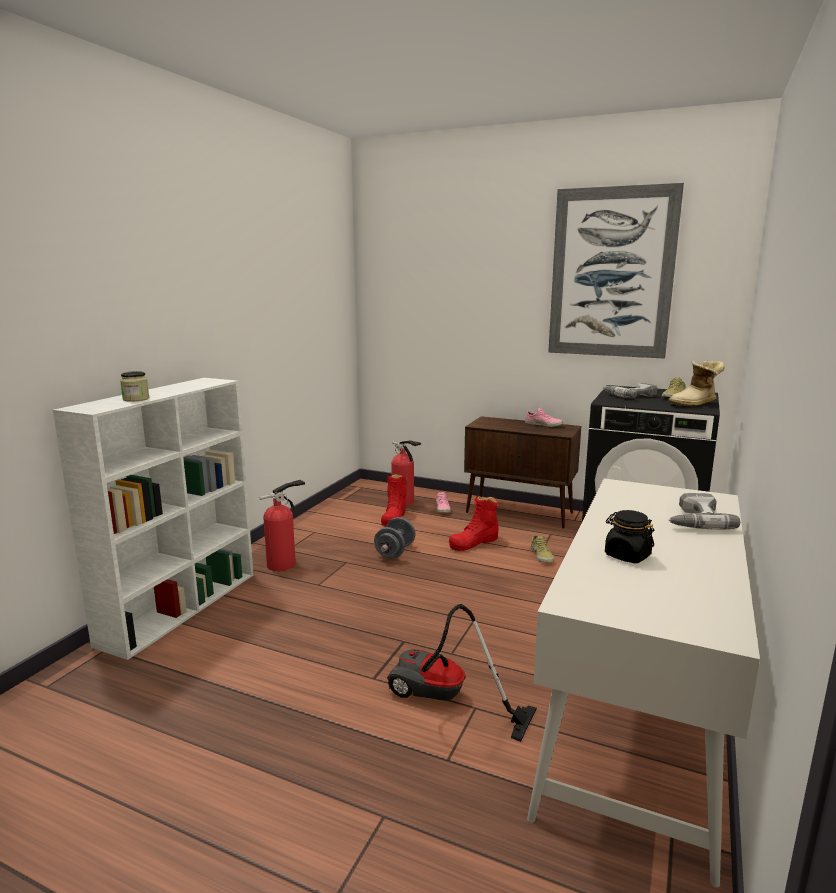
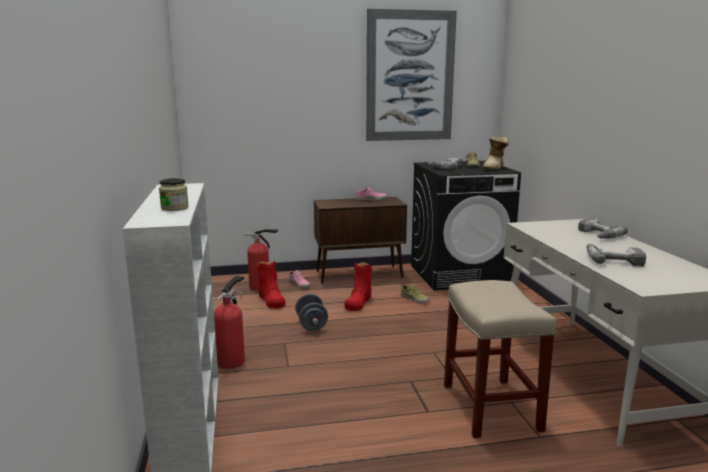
camera: 35 degrees left, 0 degrees up
(444, 701) = (489, 406): vacuum cleaner -> beige stool
(627, 555) = (612, 259): black jar -> power drill

